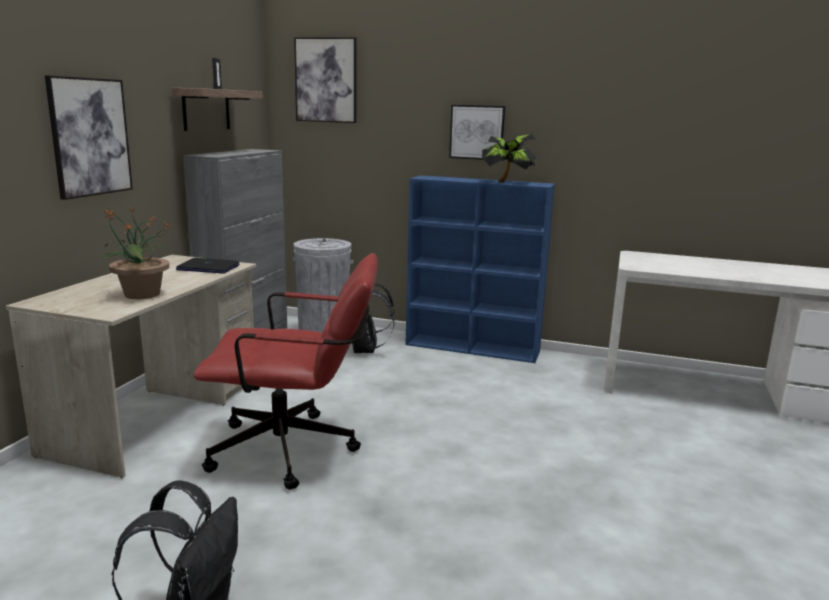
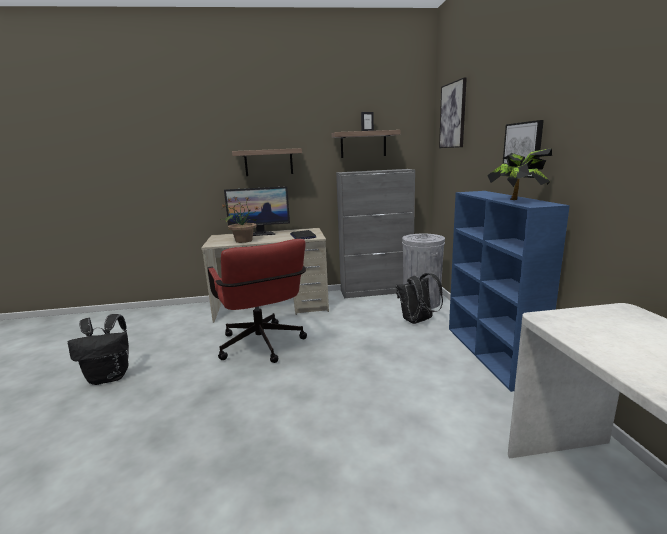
camera: 65 degrees right, 0 degrees up
(90, 137) = (268, 162): picture -> shelf
(115, 281) = (260, 234): none -> monitor

